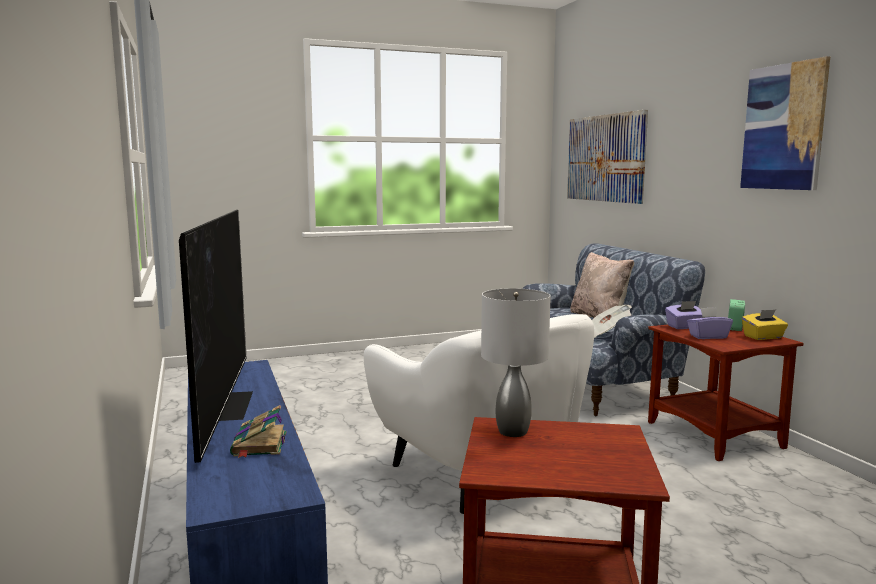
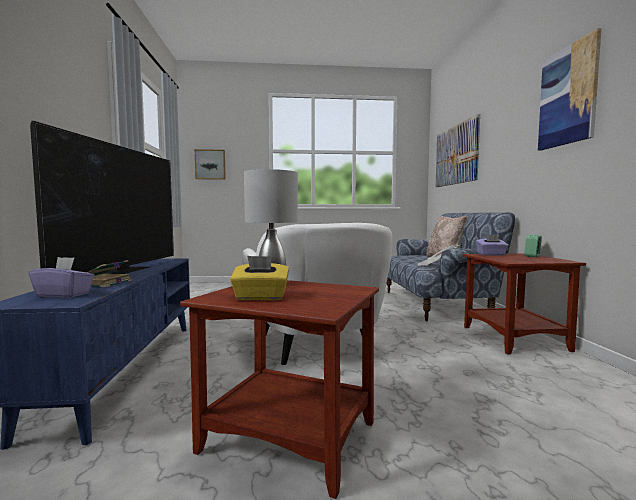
camera: 15 degrees right, 5 degrees down
(204, 162) = (210, 164): none -> picture
(708, 336) = (504, 258): purple tissue box -> purple tissue box (64, 295)
(763, 337) = (552, 259): yellow tissue box -> yellow tissue box (260, 297)

